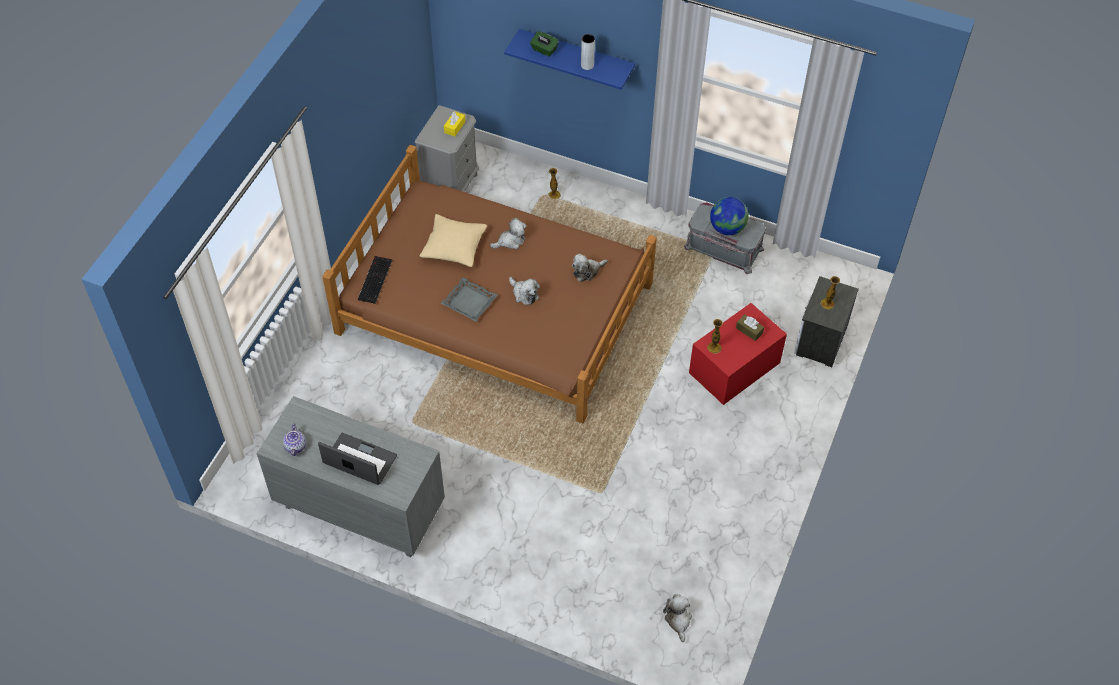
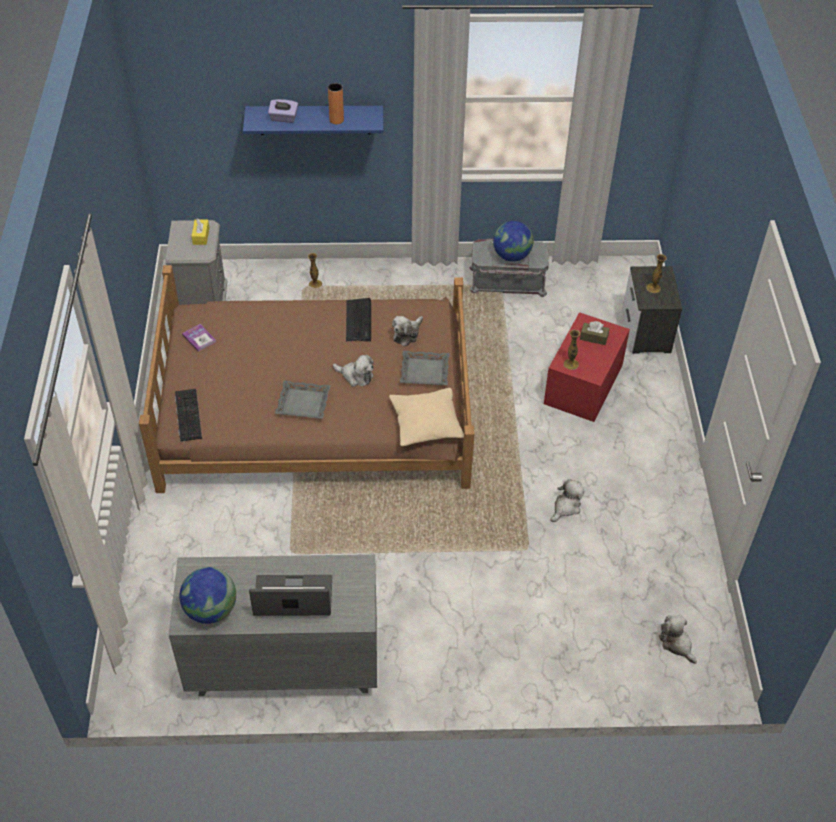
camera: 25 degrees left, 5 degrees down
(295, 446) = (211, 610): teapot -> globe
(417, 216) = (199, 338): none -> book
(454, 247) = (256, 355): beige pillow -> beige pillow (426, 424)
(510, 241) = (312, 331): plush toy -> plush toy (566, 507)
(544, 50) = (283, 118): green tissue box -> purple tissue box
(554, 245) = (359, 320): none -> keyboard
(583, 310) = (425, 371): none -> grey tray
(587, 65) = (336, 120): grey vase -> orange vase

